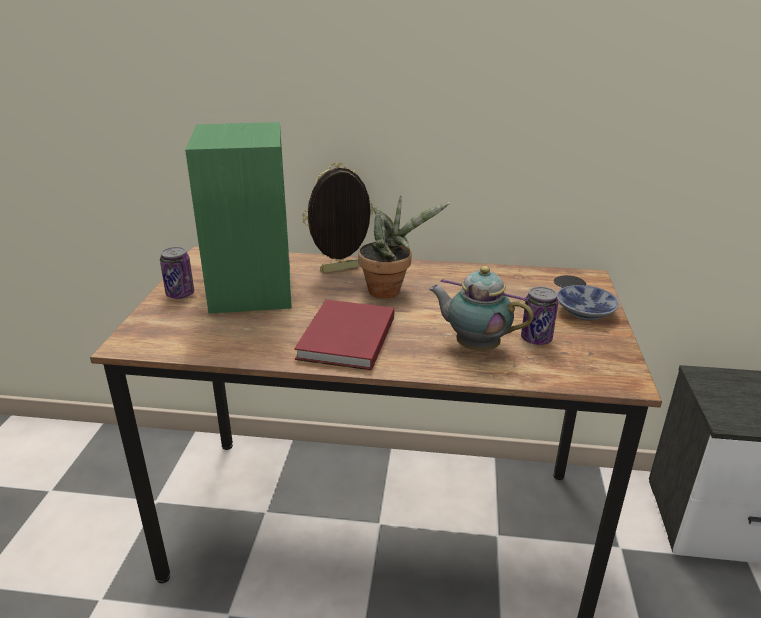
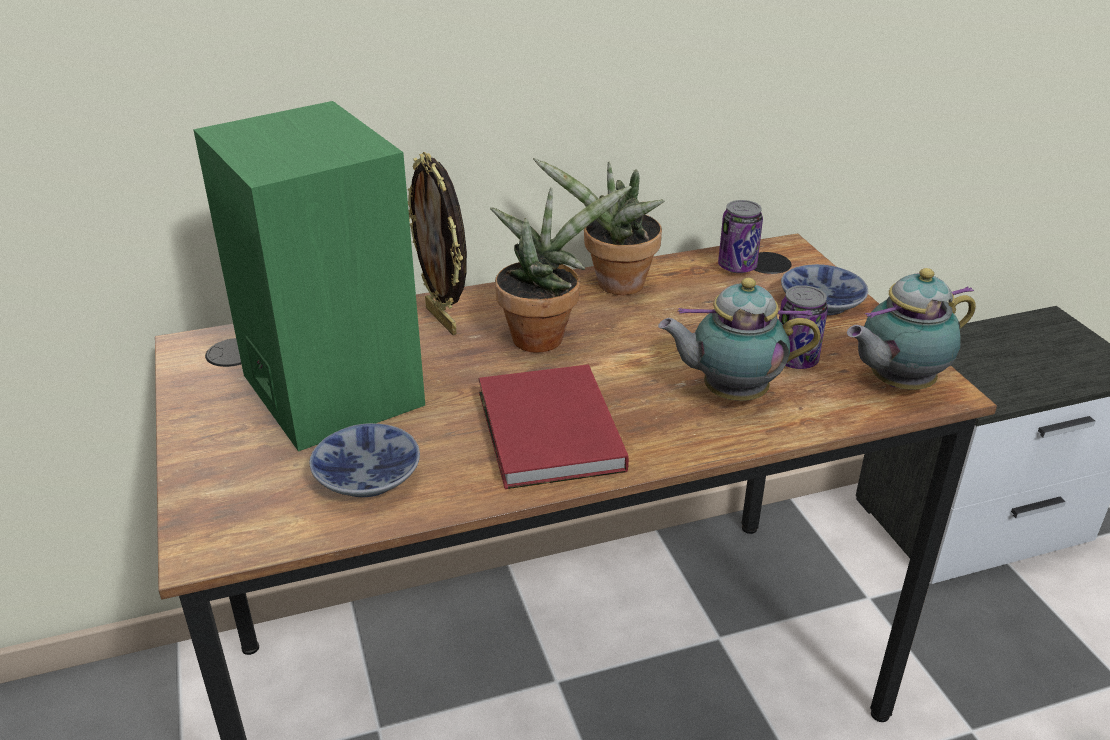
camera: 25 degrees left, 5 degrees up
(180, 294) = (216, 430): can -> can (737, 267)
(229, 335) = (366, 480): none -> bowl
(341, 270) = (443, 320): picture frame -> picture frame turned 75 degrees counterclockwise
(456, 274) = (614, 286): none -> potted plant
(595, 369) = (896, 384): none -> teapot

